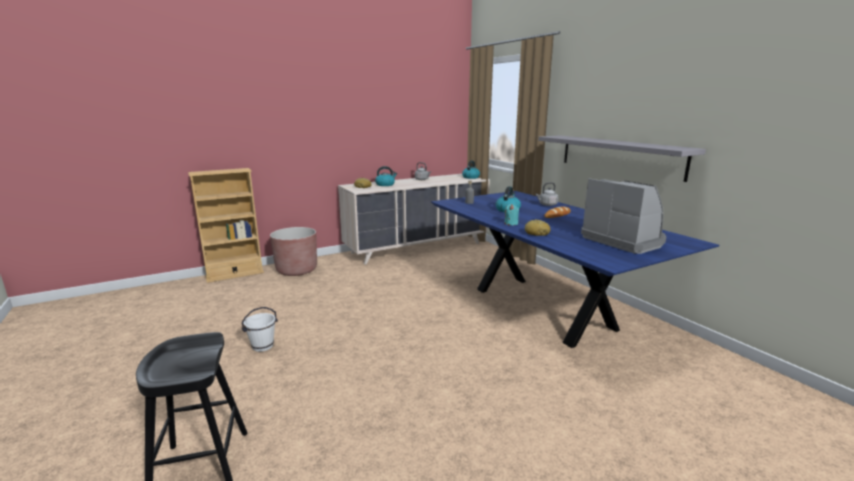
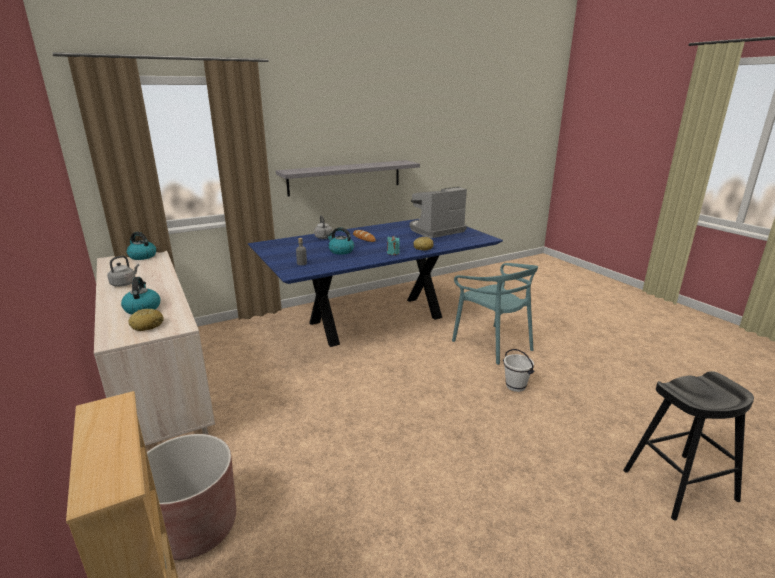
camera: 90 degrees left, 5 degrees up
(262, 346) = (481, 501): white bucket -> white bucket (515, 386)
(508, 381) = (493, 344): none -> turquoise chair

